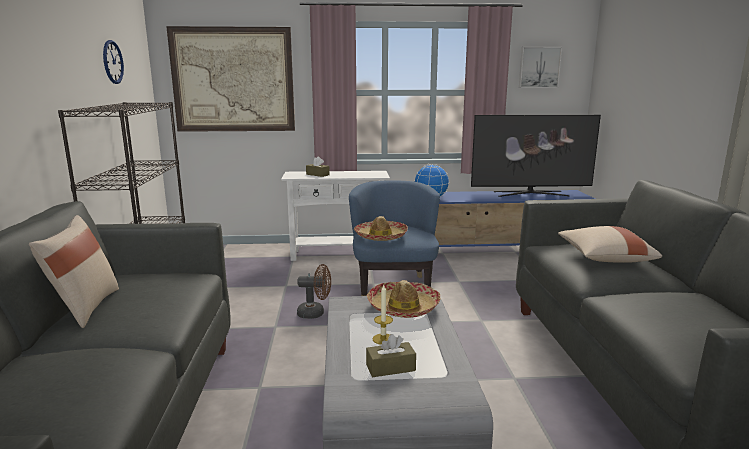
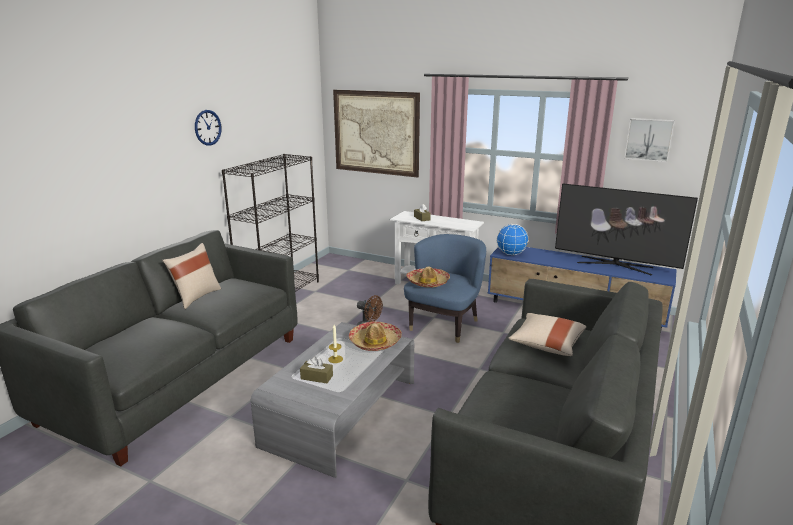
camera: 30 degrees right, 5 degrees up
(112, 62) = (280, 125): wall clock -> wall clock (207, 127)

